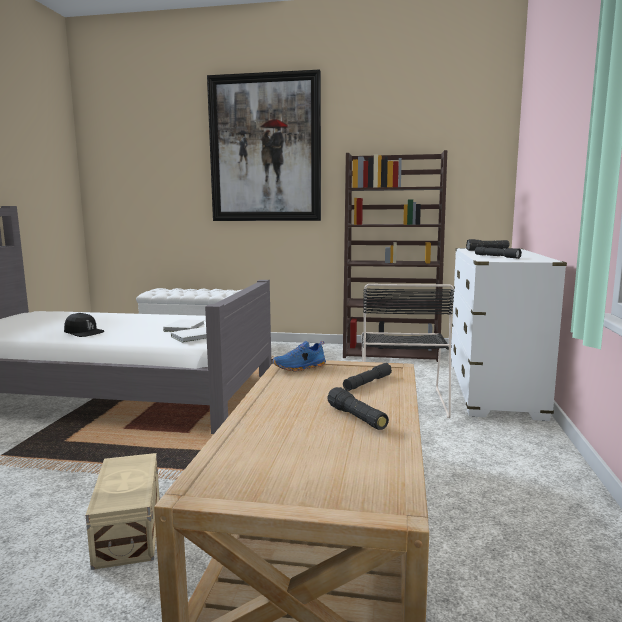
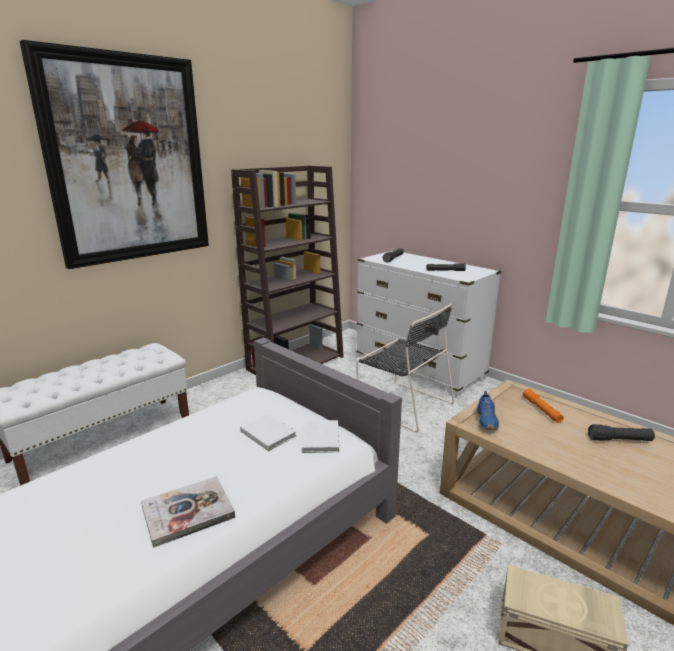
camera: 55 degrees left, 10 degrees up
(83, 332) = (188, 512): black cap -> book
(367, 383) = (541, 410): grey flashlight -> orange flashlight

